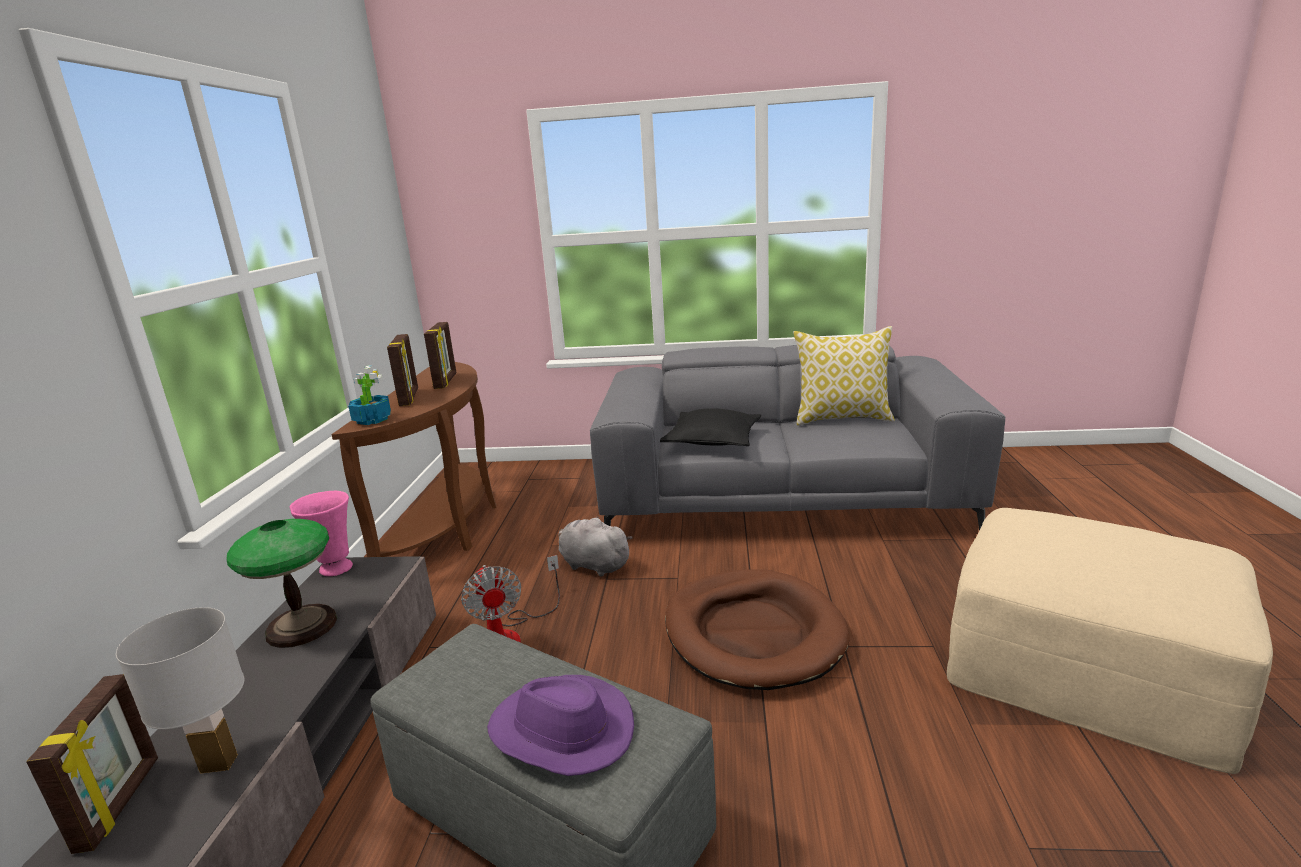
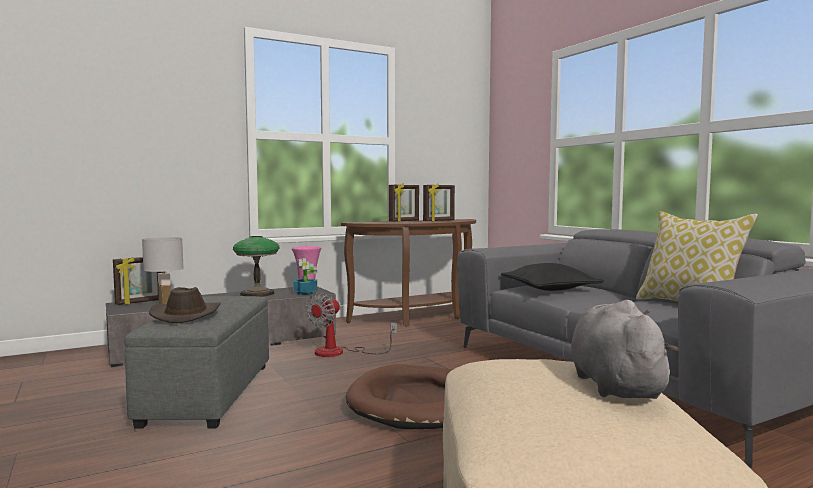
camera: 55 degrees right, 15 degrees down
(372, 420) = (366, 222): potted plant -> potted plant (306, 293)
(561, 731) = (186, 315): purple hat -> brown hat
(593, 565) = (434, 350): grey plush toy -> grey plush toy (614, 385)

